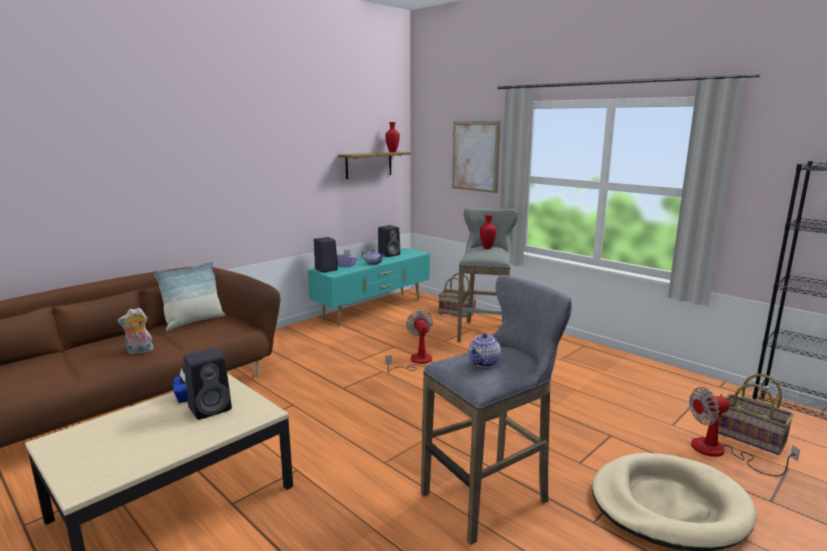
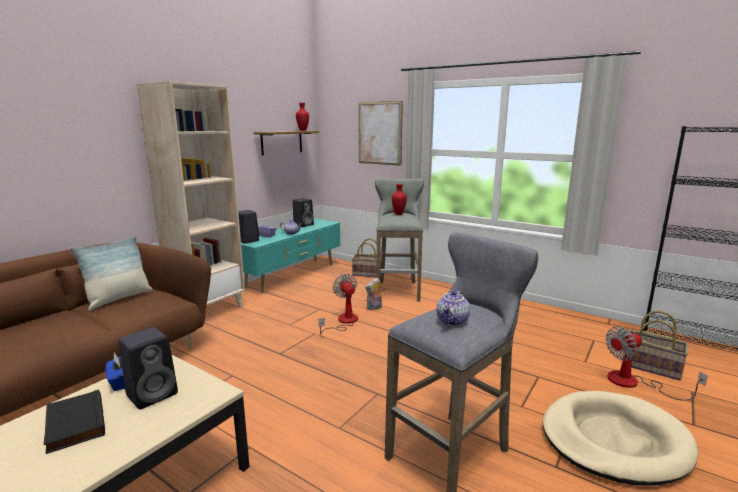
camera: 10 degrees left, 0 degrees up
(139, 351) = (59, 335): plush toy -> plush toy (374, 308)
(144, 426) = (73, 424): none -> black book
(281, 339) = (208, 309): none -> beige bookcase

